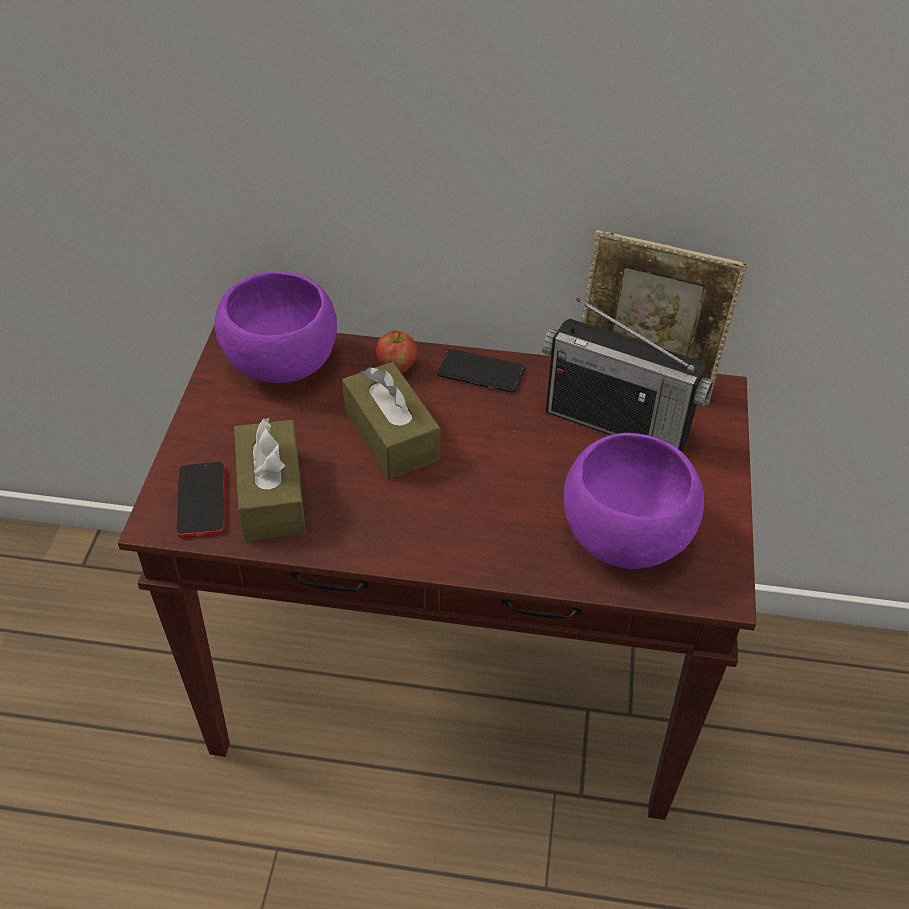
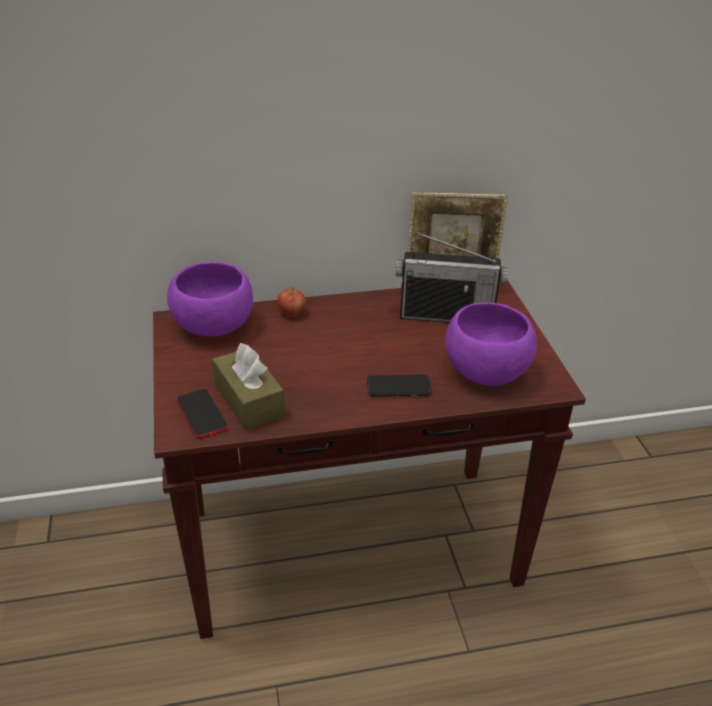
camera: 20 degrees left, 10 degrees down
(391, 435) = (310, 351): brown tissue box -> none
(481, 372) = (347, 306): phone -> phone (398, 387)

